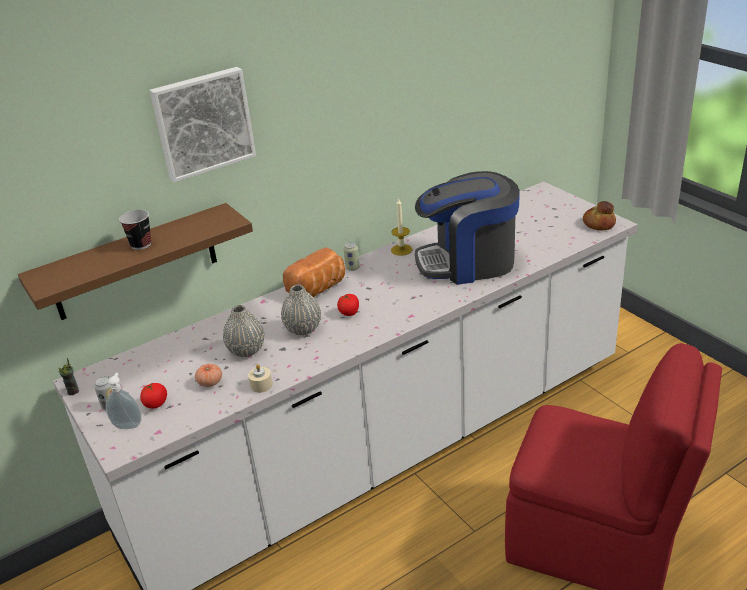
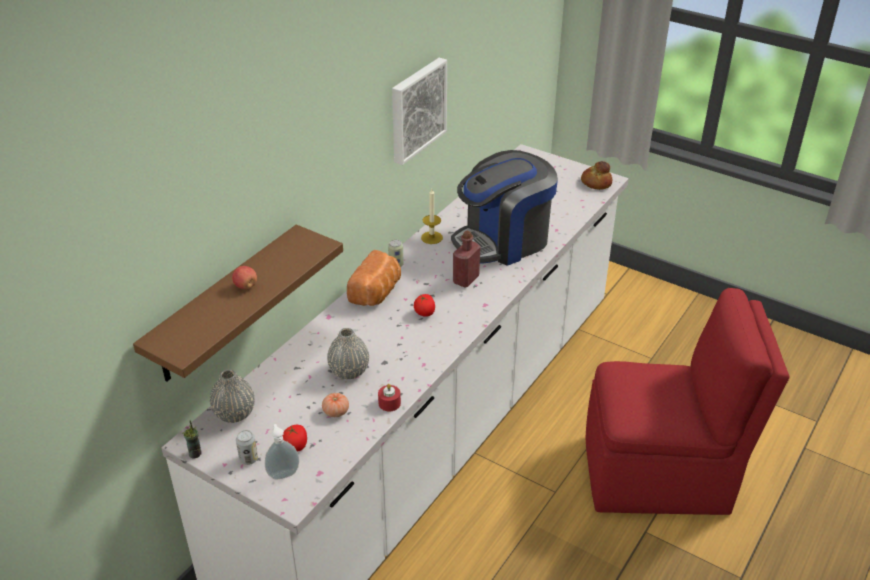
camera: 25 degrees left, 5 degrees up
(141, 244) = (245, 286): cup -> apple
(203, 123) = (281, 148): picture -> picture (416, 109)
(261, 385) = (389, 403): beige candle -> red candle
(303, 329) = (390, 338): grey vase -> grey vase (234, 414)
(408, 290) = (466, 279): none -> red bottle

